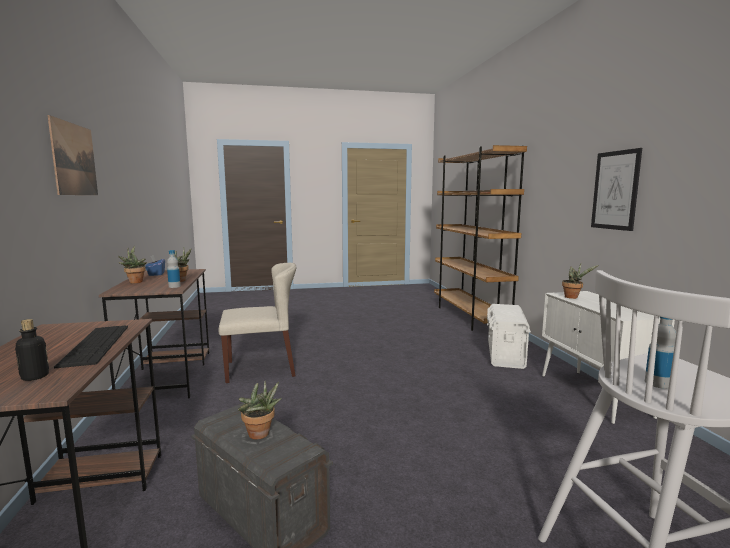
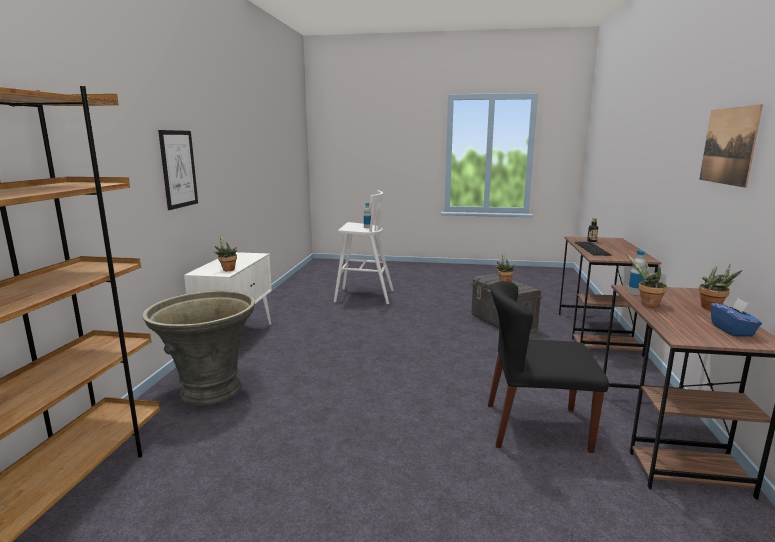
camera: 160 degrees left, 5 degrees up
(261, 368) = (535, 427): beige chair -> black chair
(505, 354) = (209, 390): white storage box -> grey planter

